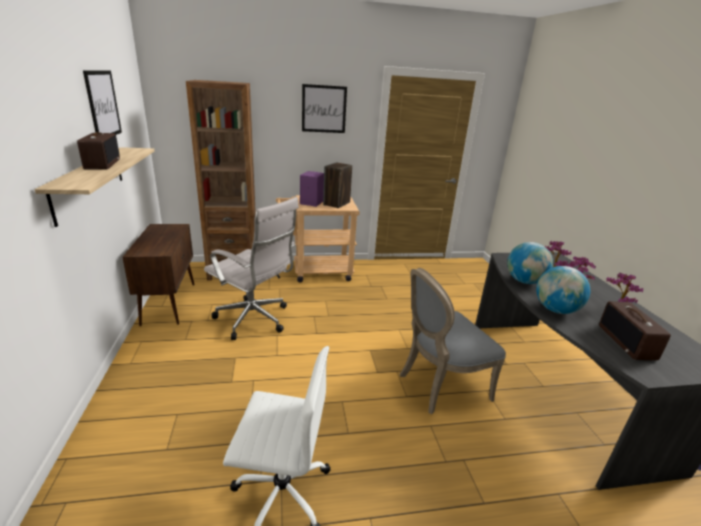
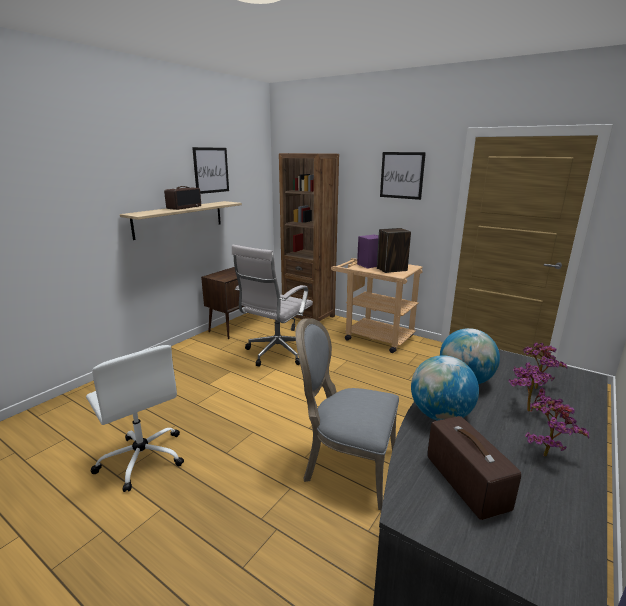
camera: 45 degrees right, 5 degrees down
(255, 320) = (275, 354): white office chair -> white office chair turned 45 degrees clockwise
(627, 342) = (464, 482): radio -> radio turned 120 degrees clockwise

